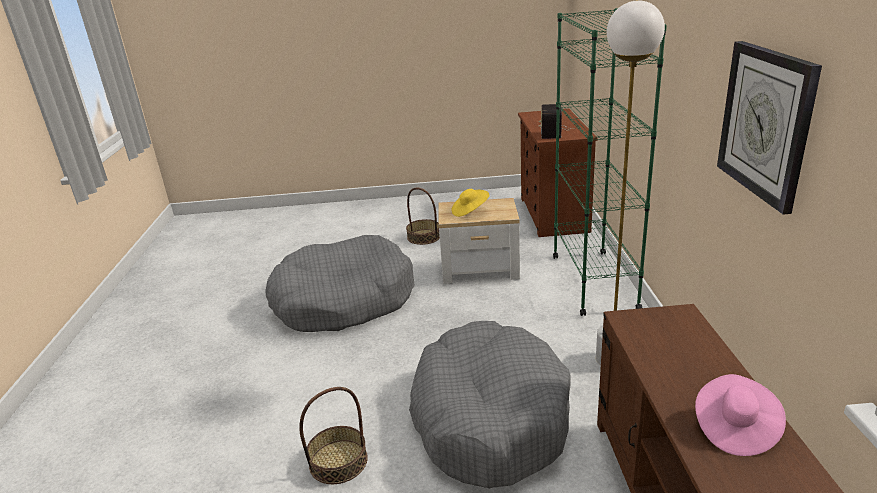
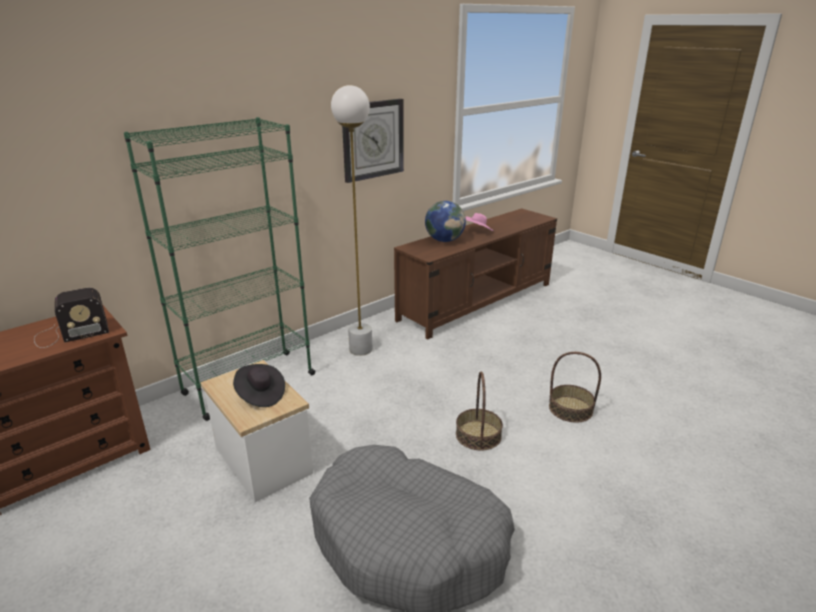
camera: 130 degrees left, 0 degrees up
(424, 237) = (179, 568): basket -> basket (478, 435)
(470, 211) = (260, 395): yellow hat -> black hat
(489, 417) = (464, 372): grey dog bed -> none
(697, 362) = (444, 240): none -> globe

